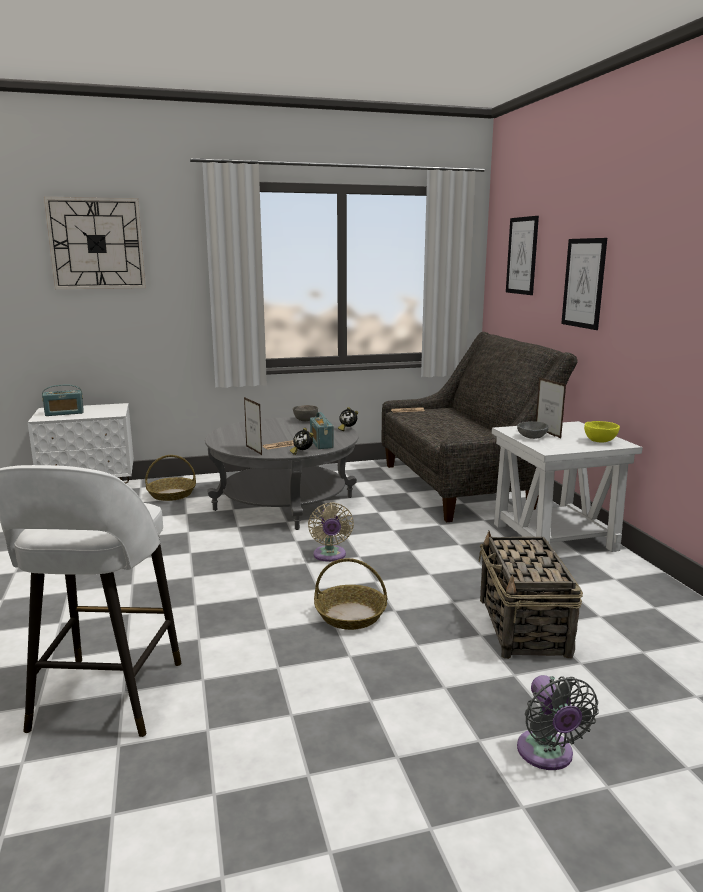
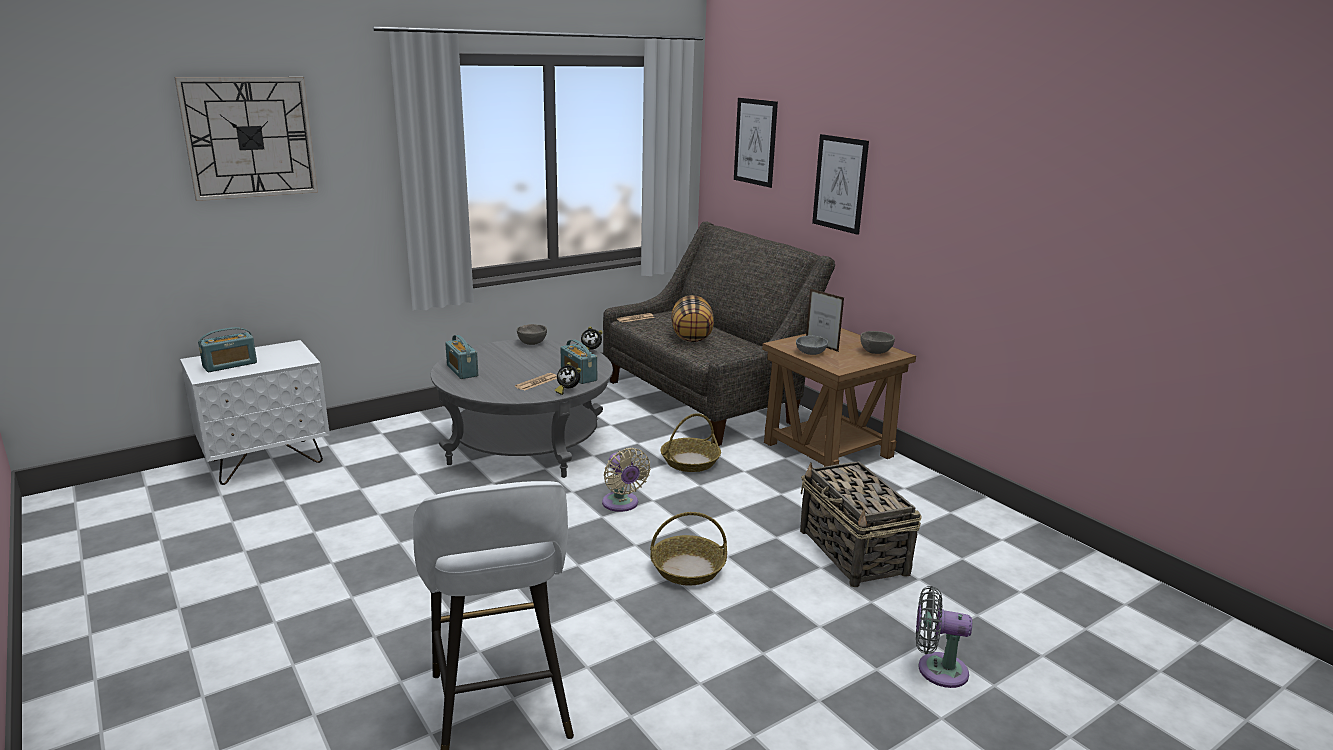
camera: 20 degrees left, 5 degrees up
(172, 494) = (378, 450): basket -> basket (690, 461)
(233, 433) = (462, 371): none -> radio
(254, 450) = (510, 394): picture frame -> none
(445, 425) = (692, 337): none -> pillow
(547, 755) = (936, 669): grey fan -> grey fan turned 135 degrees clockwise
(555, 537) = (829, 450): white side table -> brown side table
(599, 441) = (875, 352): yellow bowl -> grey bowl

